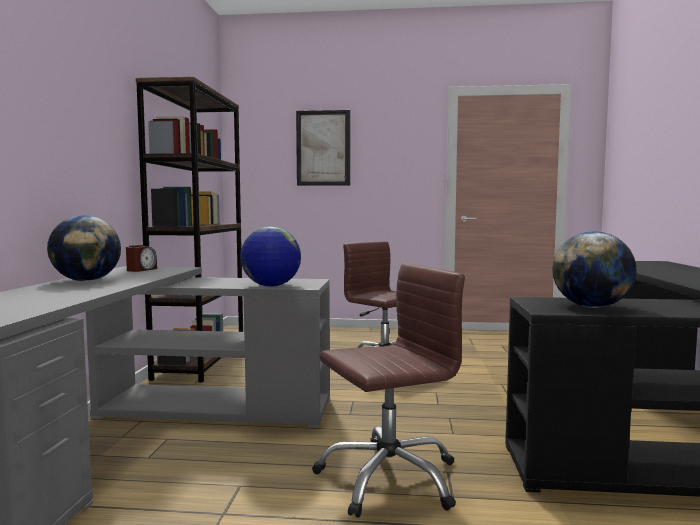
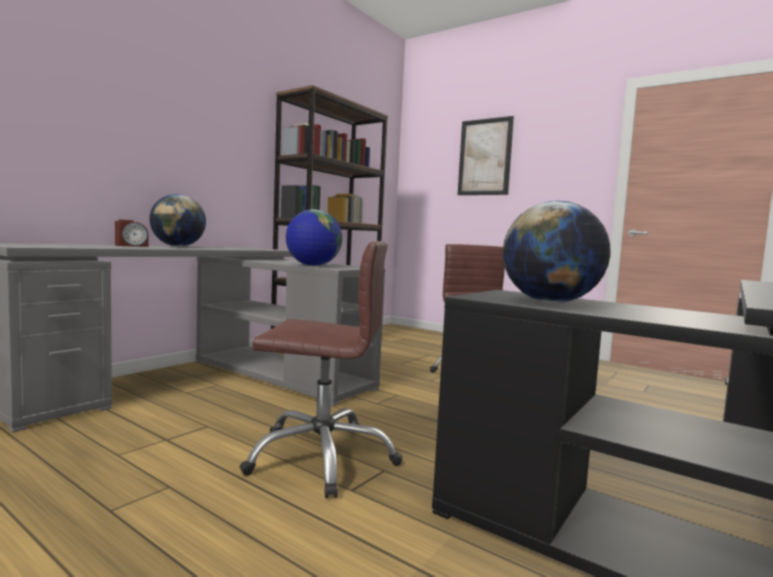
camera: 30 degrees right, 0 degrees up
(141, 270) = (244, 248): alarm clock -> alarm clock (131, 246)

